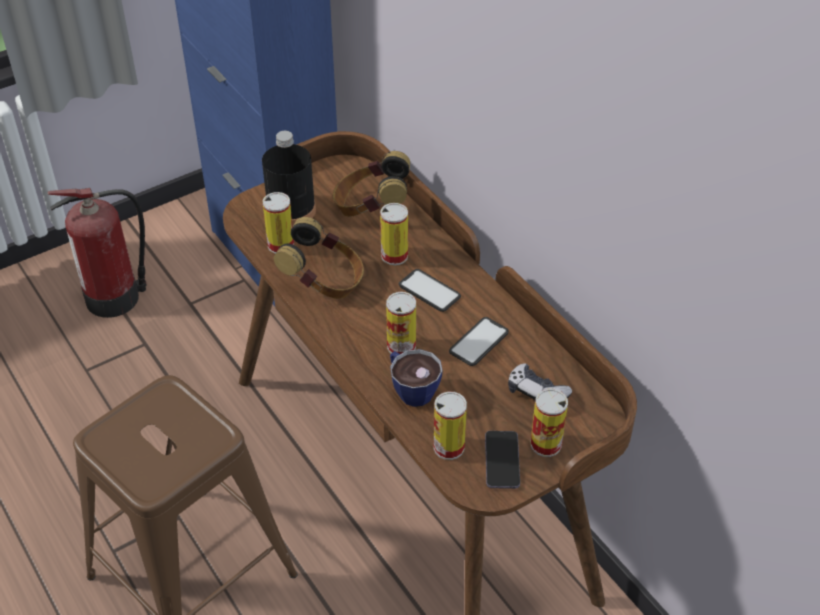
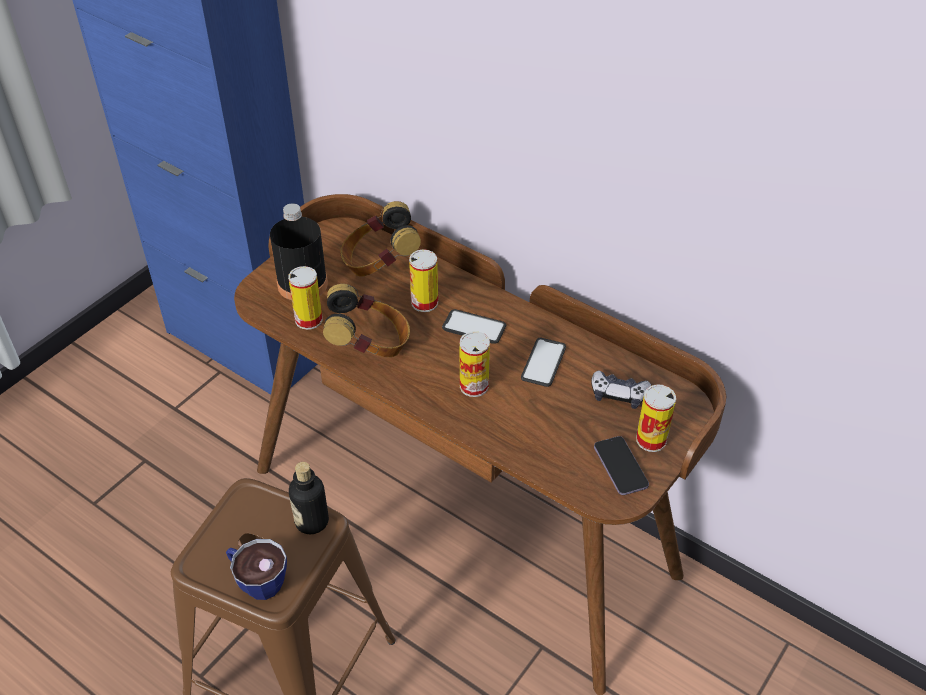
camera: 20 degrees left, 0 degrees up
(116, 297) = (94, 422): fire extinguisher -> none
(211, 430) = (312, 521): none -> bottle
(411, 389) = (503, 424): cup -> cup (257, 580)
(449, 447) = (566, 468): can -> none

